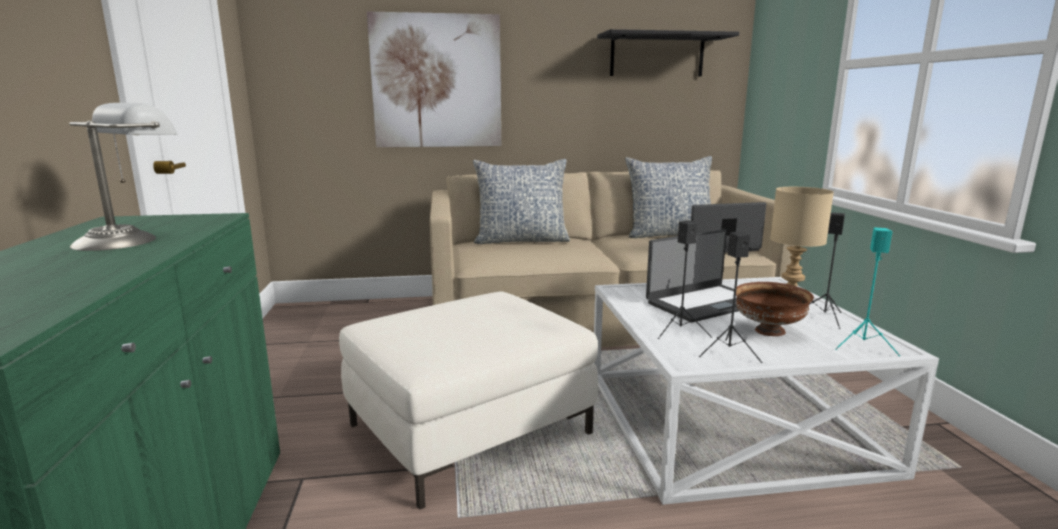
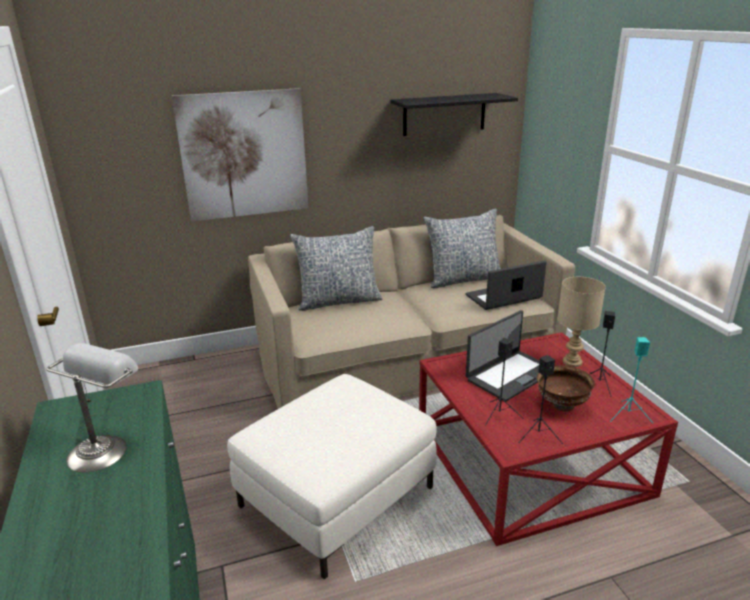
camera: 10 degrees left, 10 degrees up
(727, 419) = (528, 458): white coffee table -> red coffee table

